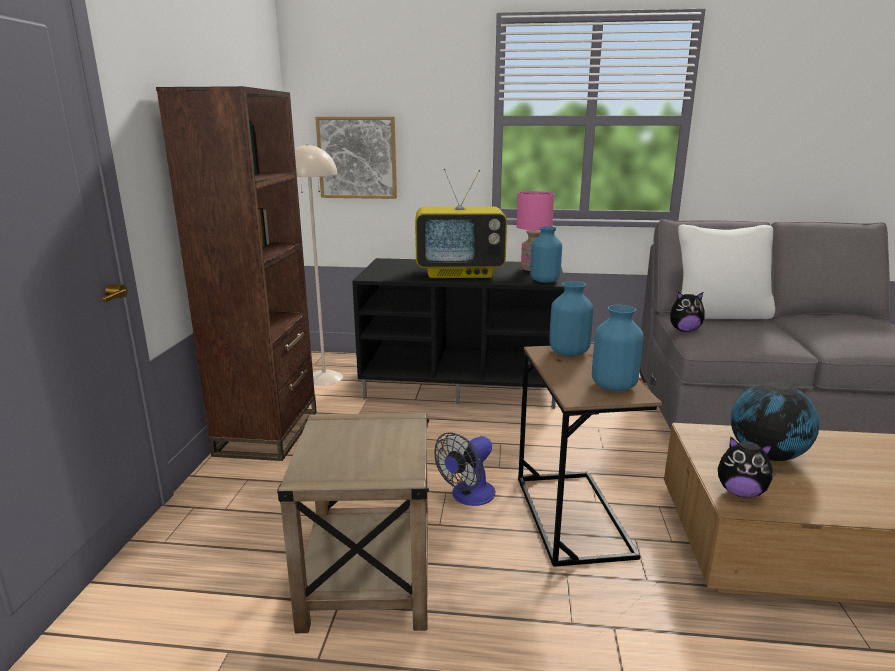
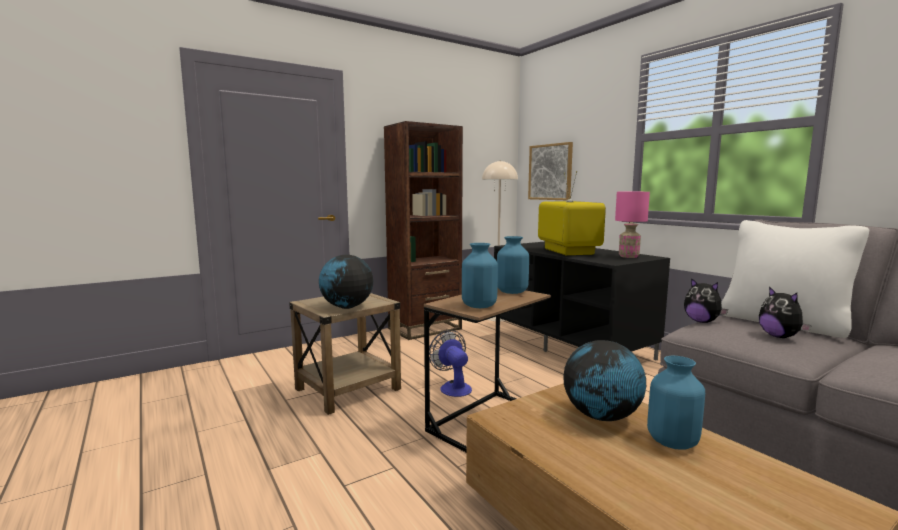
camera: 50 degrees right, 10 degrees down
(397, 454) = (347, 307): none -> globe
(460, 273) = (567, 251): television -> television turned 150 degrees counterclockwise
(468, 496) = (453, 387): fan -> fan turned 60 degrees clockwise
(544, 281) = (610, 261): blue vase -> blue vase (672, 442)
(740, 492) = (516, 416): plush toy -> plush toy (780, 337)

